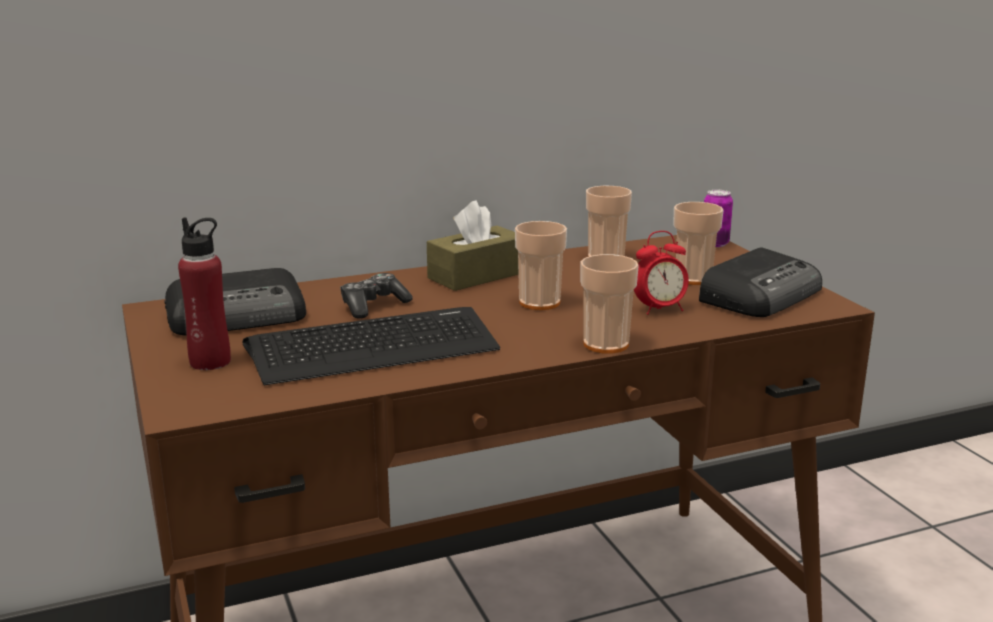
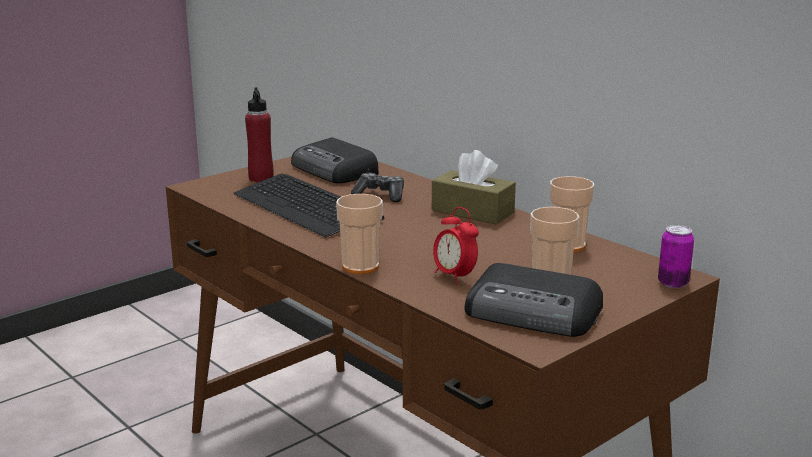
camera: 70 degrees right, 0 degrees up
(539, 303) = (431, 237): cup -> none

